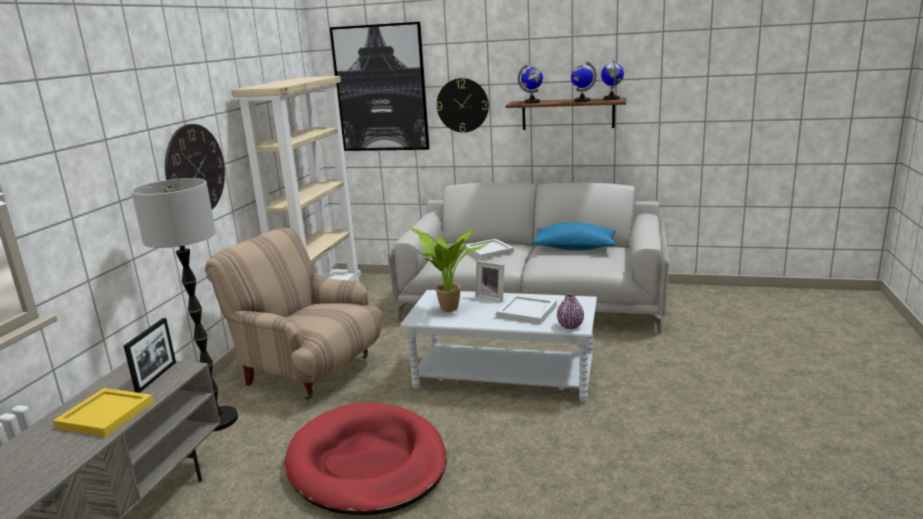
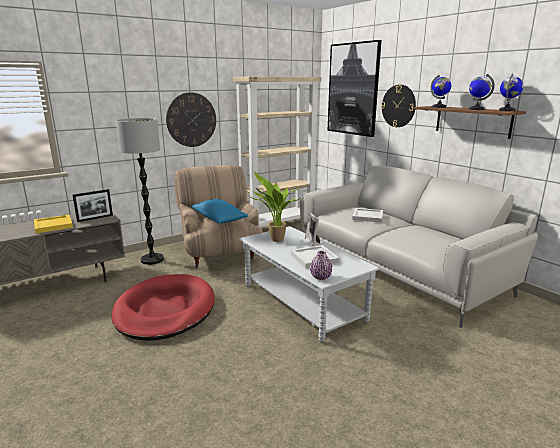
camera: 40 degrees right, 0 degrees up
(574, 248) = (431, 233): blue pillow -> blue pillow (219, 220)

